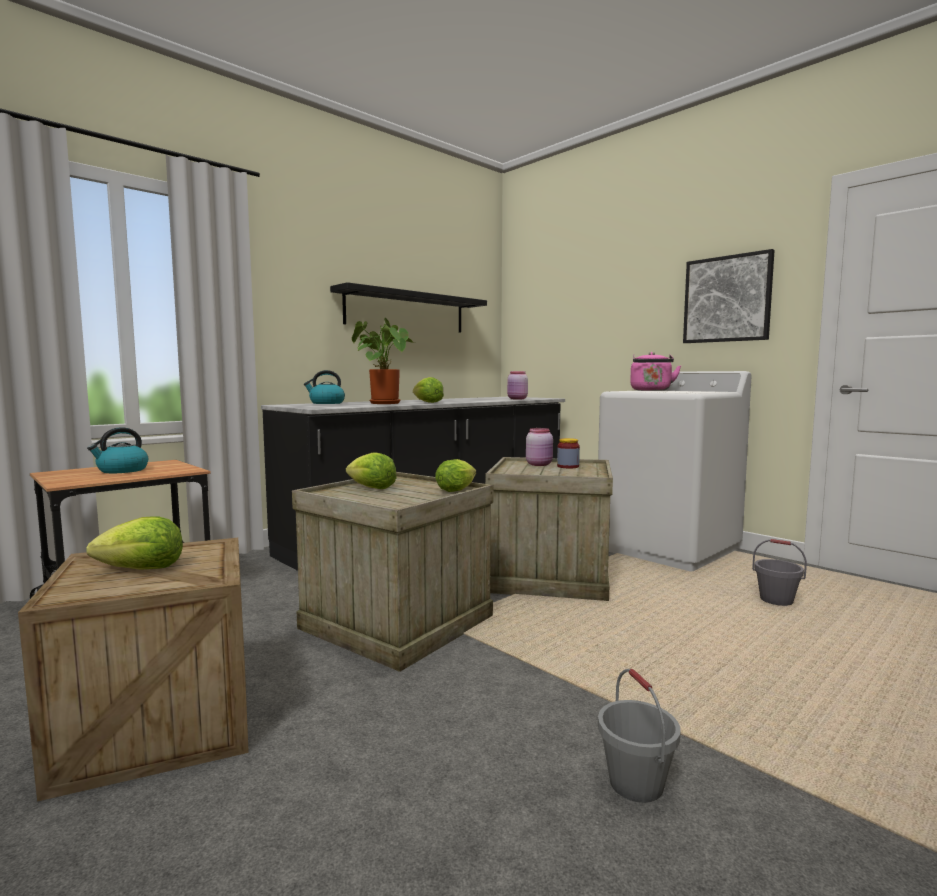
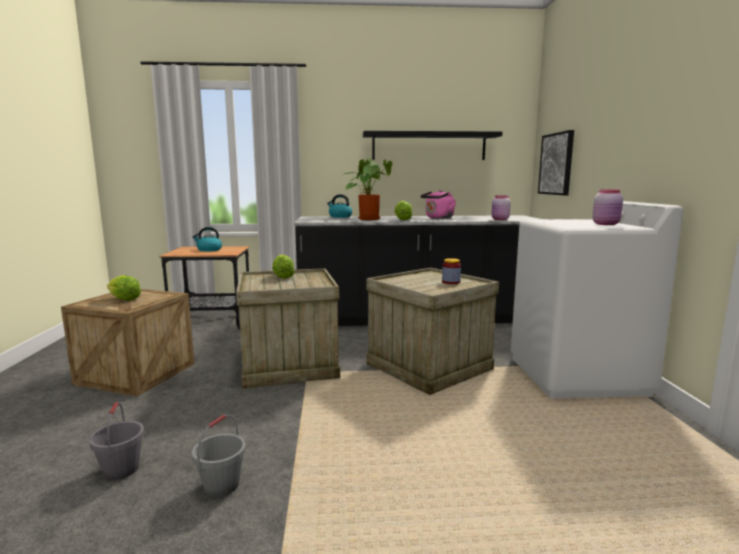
camera: 40 degrees right, 5 degrees up
(458, 490) = (316, 286): lettuce -> none
(539, 464) = (438, 277): pink jar -> pink jar (606, 224)
(651, 390) = (581, 220): pink kettle -> pink kettle (438, 218)
(727, 299) = (676, 123): picture -> picture (556, 164)
(776, 601) = (575, 445): grey bucket -> grey bucket (121, 469)

